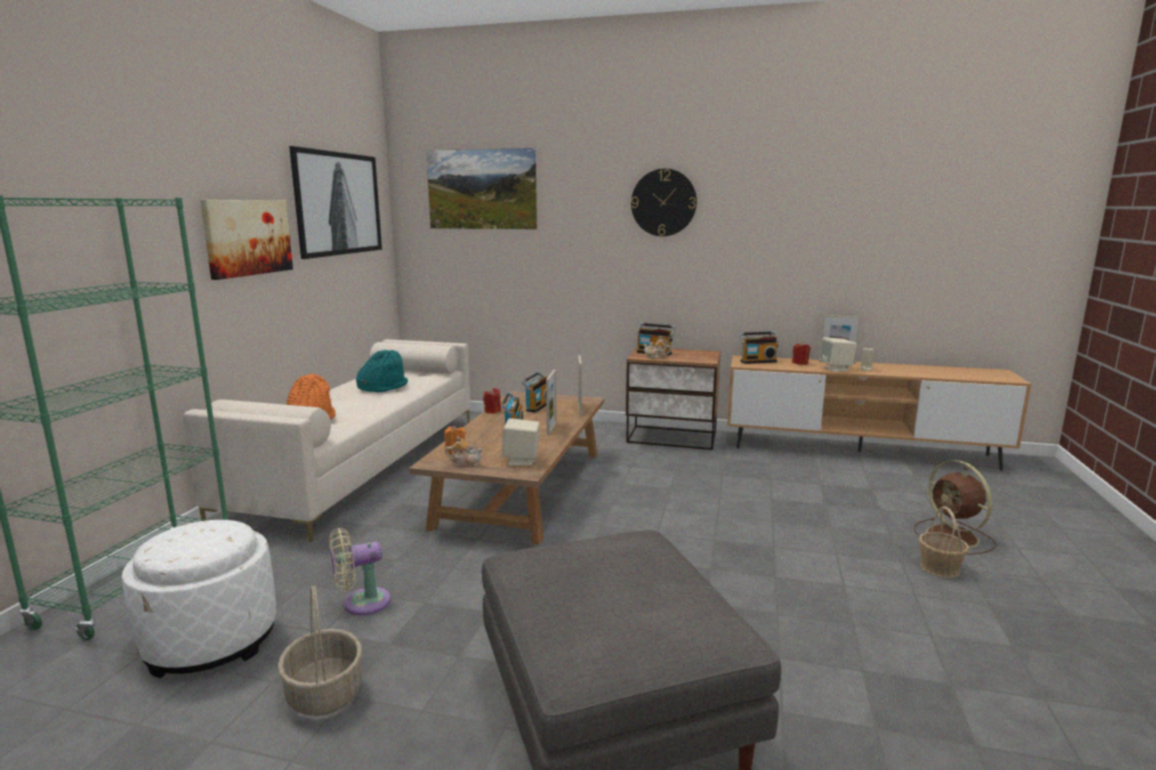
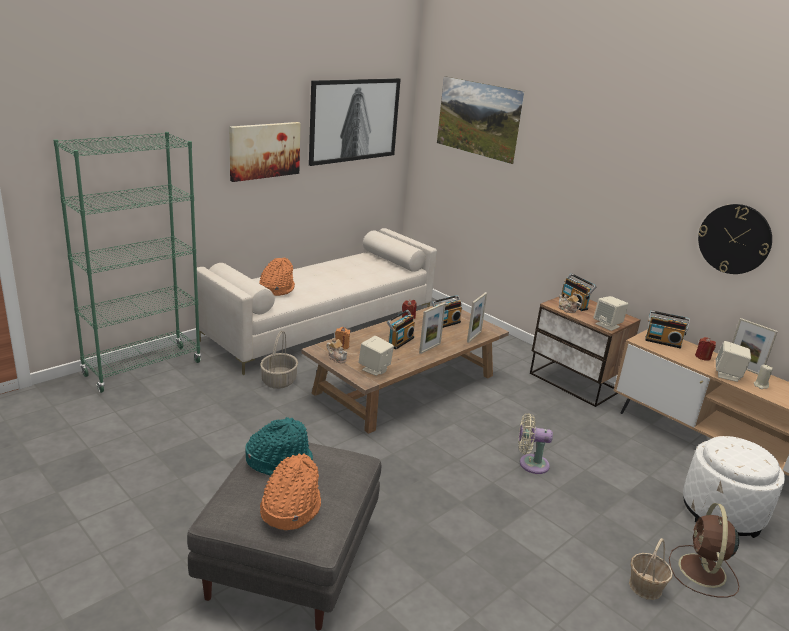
camera: 30 degrees right, 10 degrees up
(211, 640) = (148, 417): white ottoman -> white ottoman (722, 512)
(324, 693) = (171, 472): basket -> basket (278, 381)
(361, 603) = (232, 428): beige fan -> beige fan (530, 464)
(382, 387) = (350, 272): turquoise hat -> turquoise hat (279, 461)
(653, 613) = (290, 508): none -> orange hat
(663, 202) = (620, 166): wall clock -> wall clock (734, 239)
(705, 359) = (607, 325): none -> beige speaker

